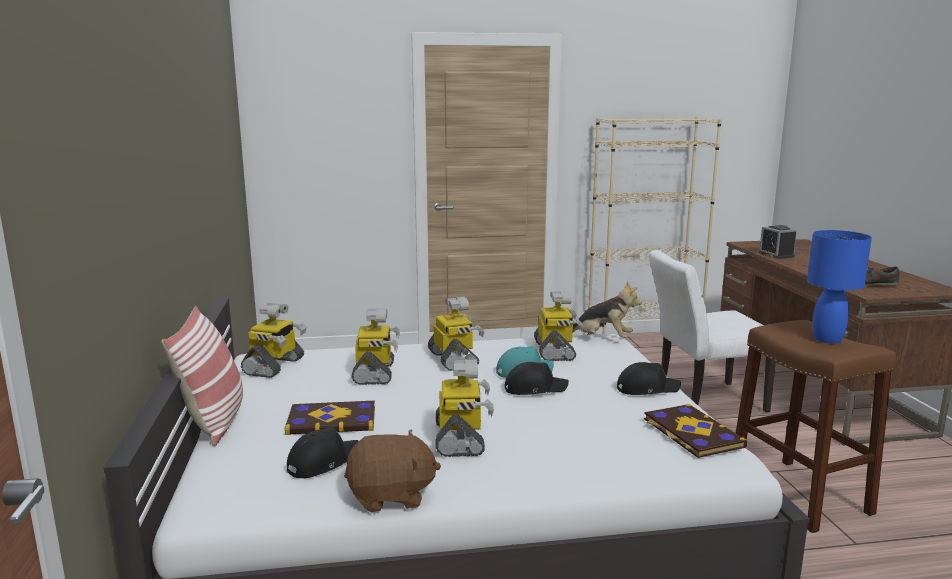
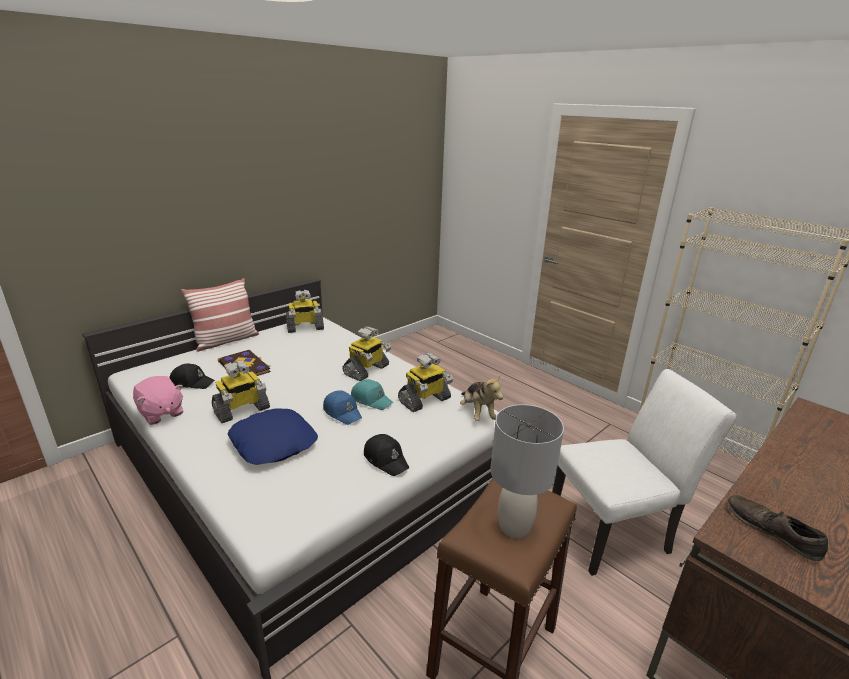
camera: 55 degrees right, 10 degrees up
(375, 373) = (320, 355): toy robot -> none
(391, 496) = (161, 413): brown plush toy -> pink plush toy
(534, 388) = (342, 412): black cap -> blue cap
(562, 432) = (274, 443): none -> blue pillow
(691, 433) = (307, 500): book -> none
(702, 401) = (616, 532): white chair -> white chair turned 120 degrees clockwise
(776, 255) = (800, 438): alarm clock -> none
(827, 339) = (514, 527): blue table lamp -> grey table lamp

